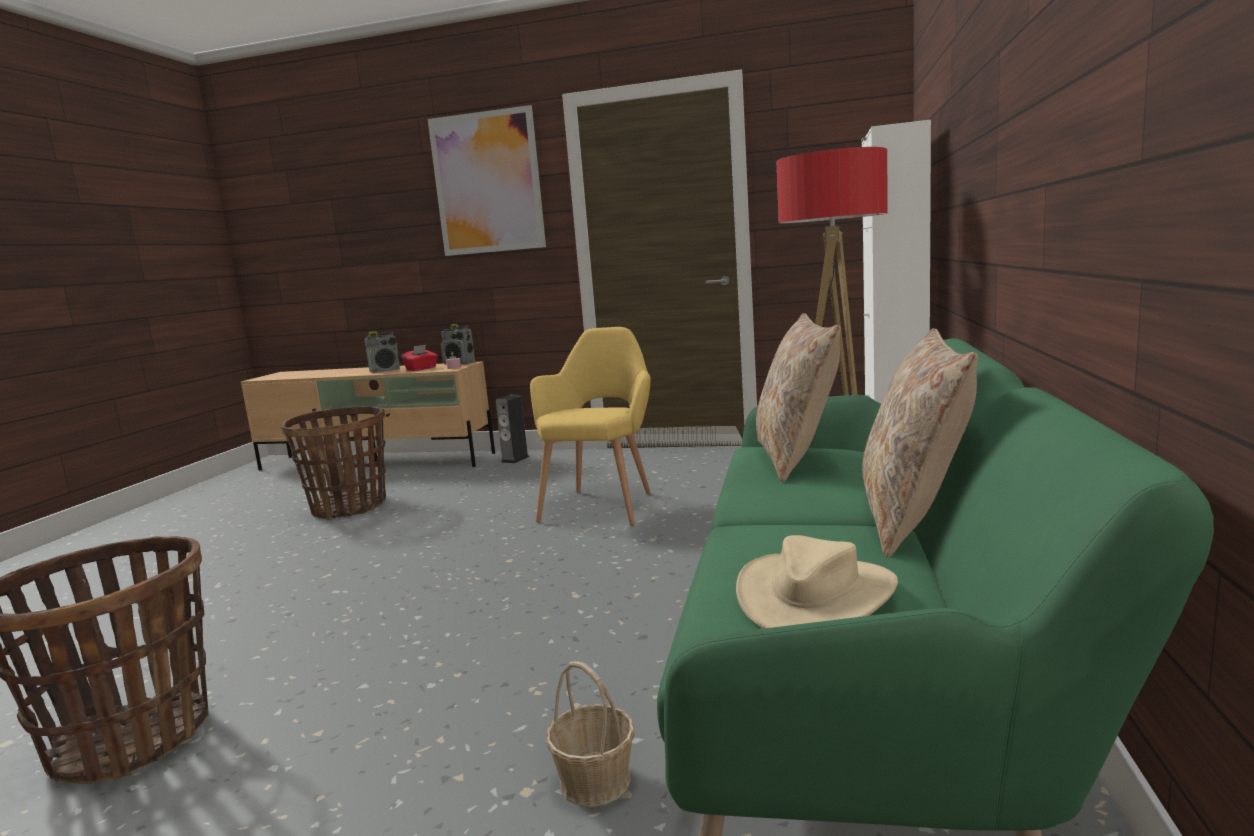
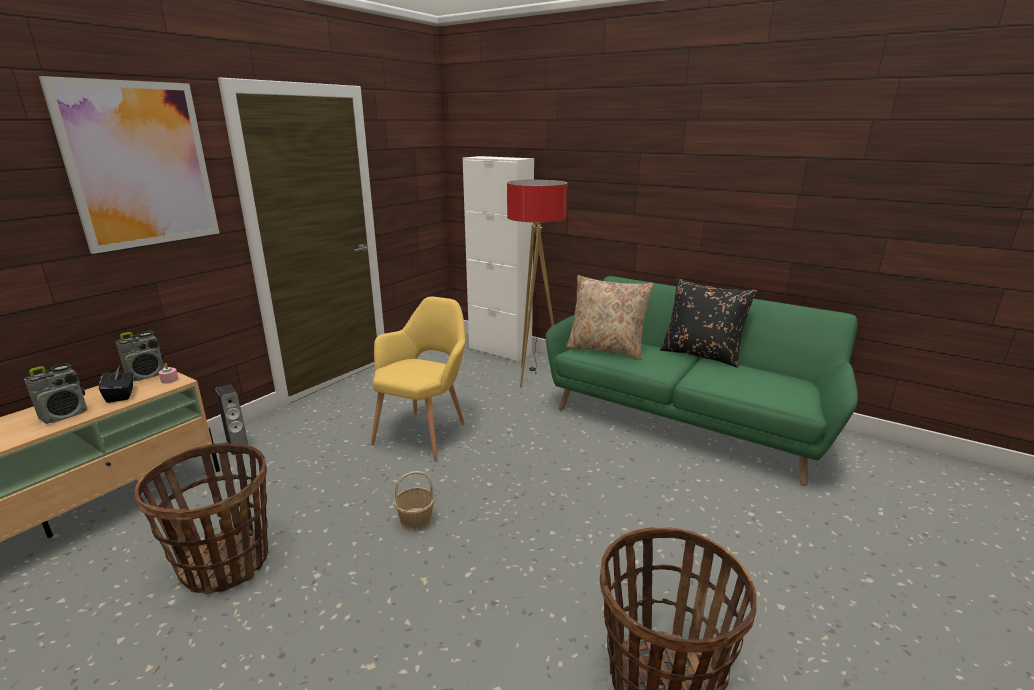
camera: 70 degrees left, 10 degrees up
(385, 371) = (65, 415): radio -> radio turned 45 degrees clockwise
(421, 369) = (121, 395): red tissue box -> black tissue box
(595, 780) = (747, 495): basket -> basket (415, 520)
(603, 505) = (426, 431): yellow armchair -> yellow armchair turned 75 degrees clockwise
(815, 595) = (771, 384): beige hat -> none
(912, 520) = (701, 354): beige pillow -> black pillow

